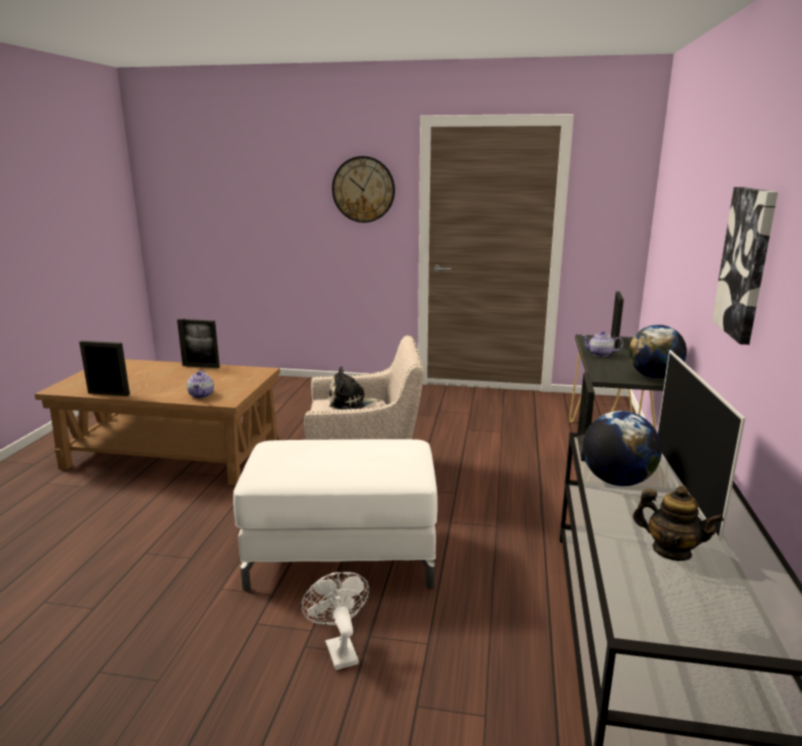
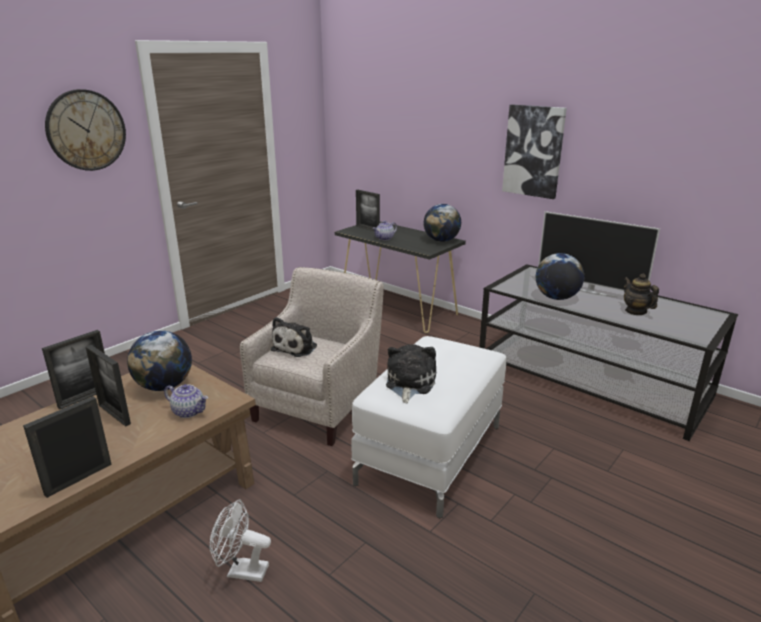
camera: 60 degrees left, 5 degrees up
(231, 379) = (164, 386): none -> globe
(302, 452) = (409, 383): none -> plush toy
(339, 648) = (541, 486): white fan -> white fan (241, 571)
(581, 448) = (509, 292): picture frame -> picture frame (114, 414)
(671, 551) = (635, 311): teapot -> teapot turned 90 degrees counterclockwise

